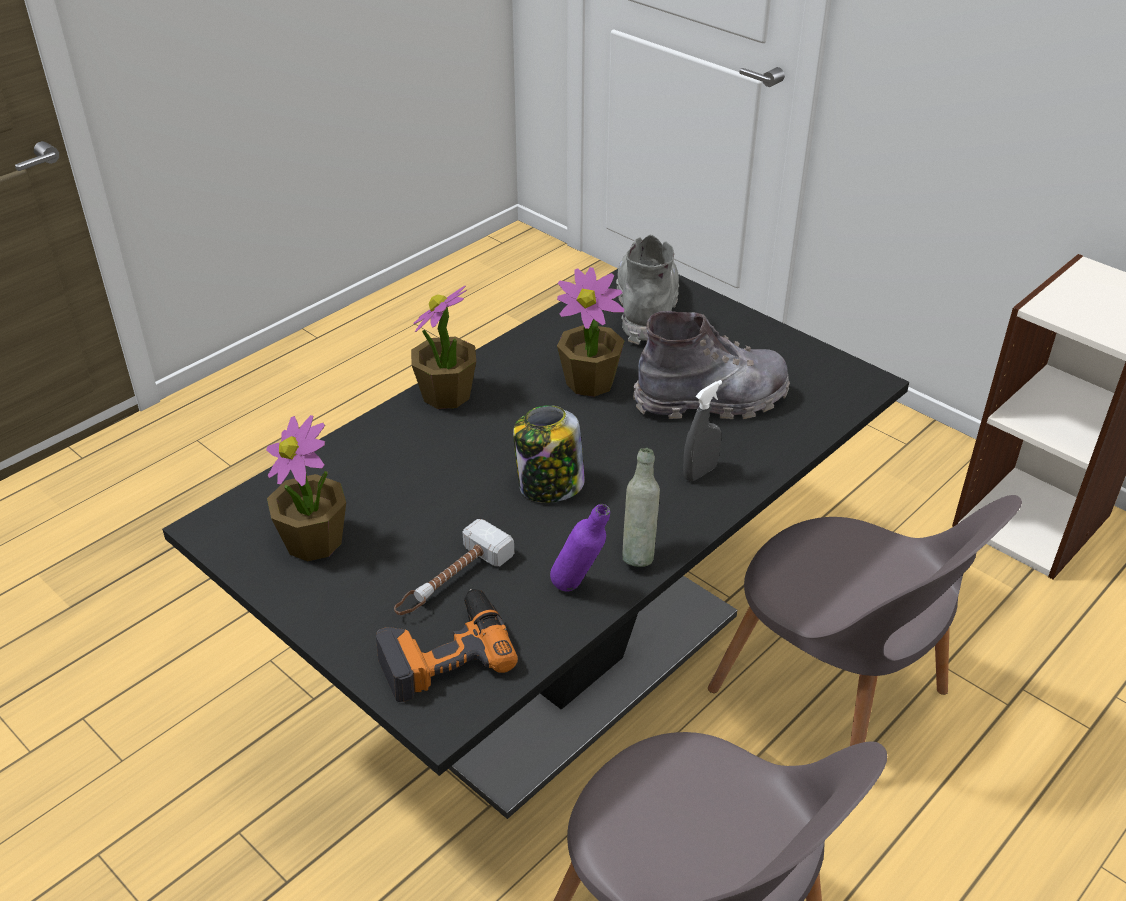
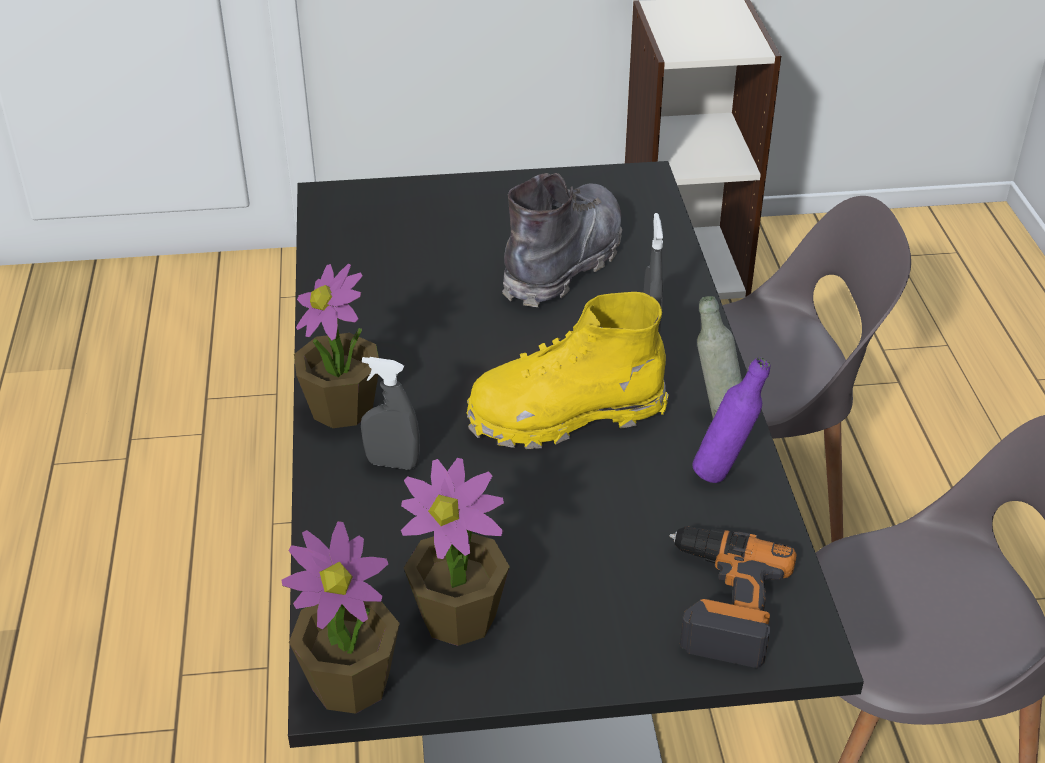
camera: 50 degrees left, 0 degrees up
(419, 441) = (392, 463): none -> grey spray bottle
(451, 581) = (627, 548): hammer -> none
(549, 486) = (565, 415): jar -> yellow boot
(590, 382) = (447, 312): potted plant -> potted plant (350, 682)
(646, 307) = (383, 222): grey boot -> none

